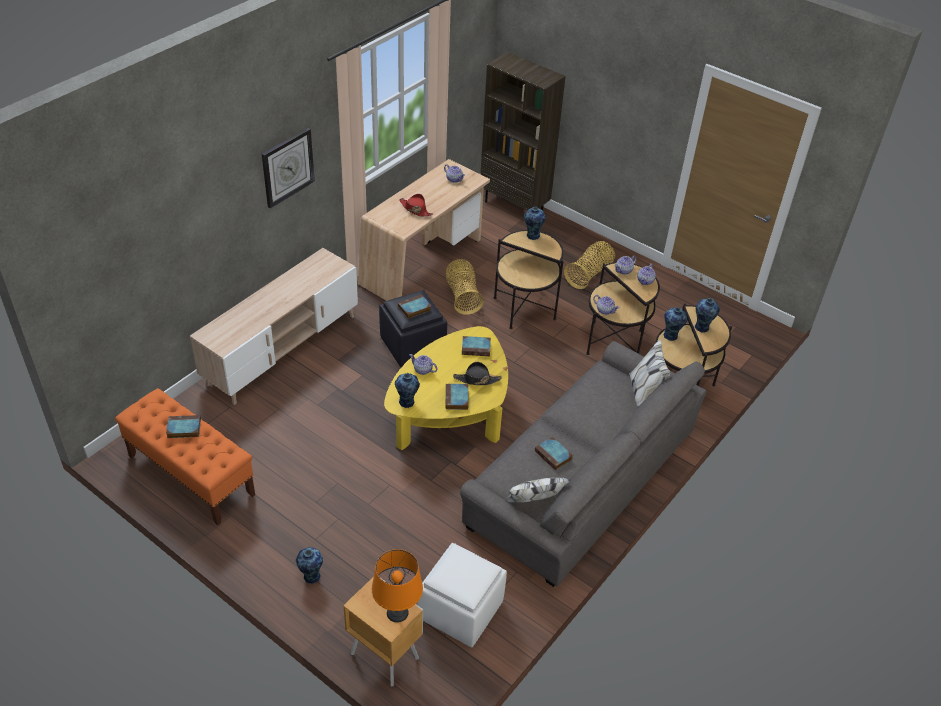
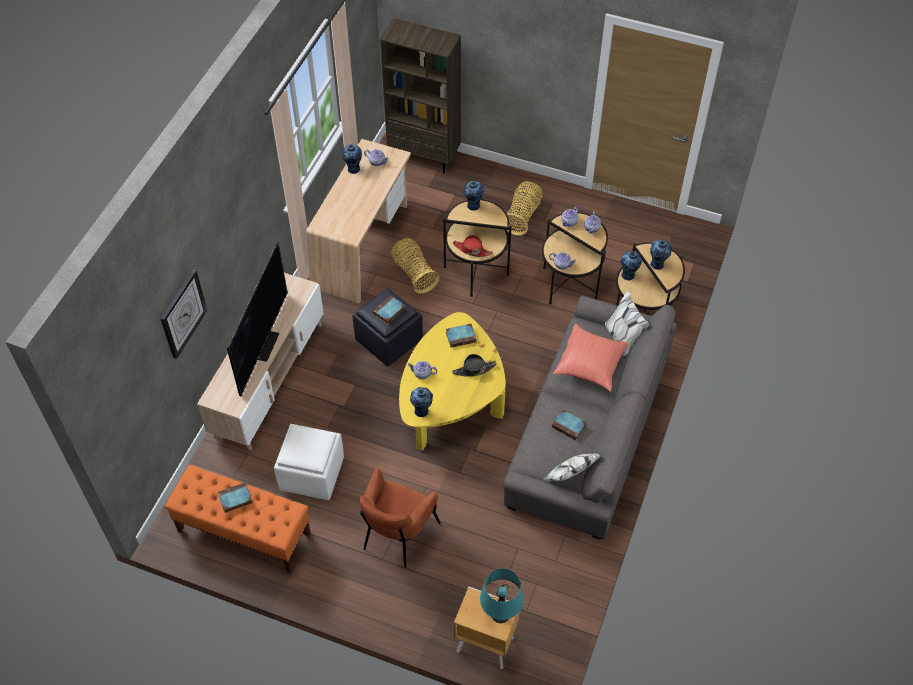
camera: 15 degrees left, 10 degrees up
(278, 302) = (263, 344): none -> television
(287, 167) = (244, 218): wall clock -> wall clock (182, 313)
(311, 577) = (394, 595): vase -> vase (353, 169)
(342, 520) = (398, 534): none -> brown armchair
(397, 612) = (500, 614): orange table lamp -> turquoise table lamp
(415, 209) = (354, 208): red hat -> red hat (472, 250)
(457, 399) = (464, 395): book -> none
(459, 610) = (531, 585): white ottoman -> white ottoman (311, 474)
(599, 405) = (590, 365): none -> red pillow

